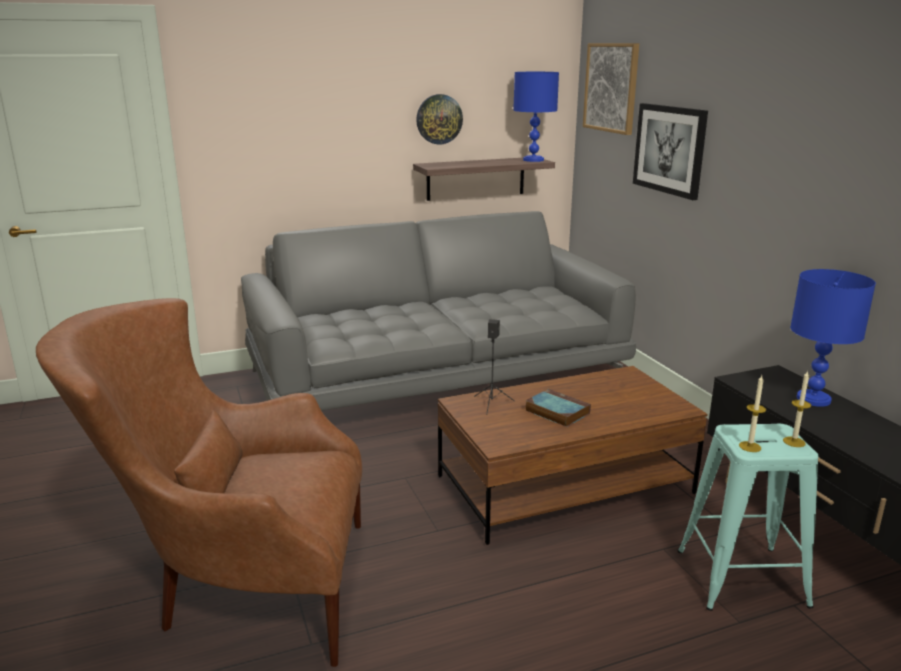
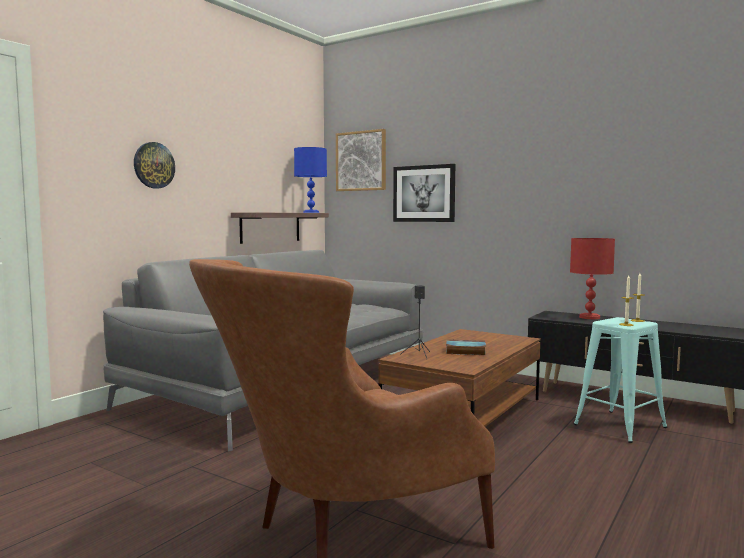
camera: 35 degrees left, 15 degrees down
(439, 119) = (246, 178): wall clock -> wall clock (154, 165)
(813, 399) = (589, 317): blue table lamp -> red table lamp

